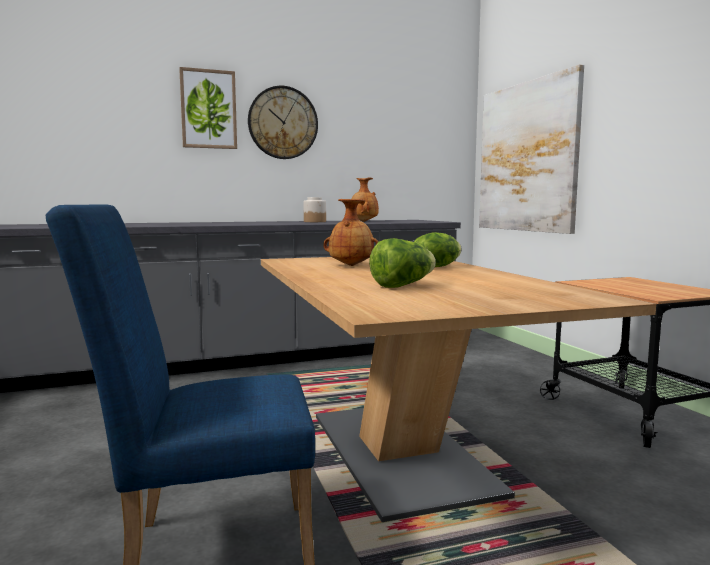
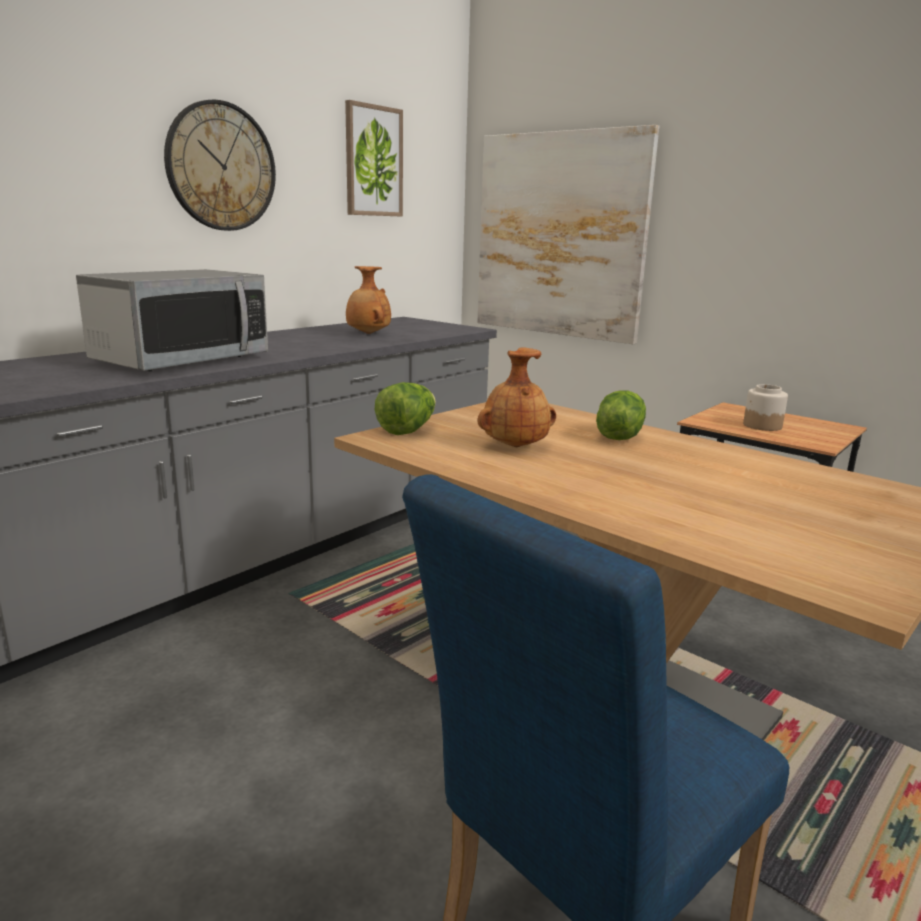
camera: 30 degrees left, 10 degrees up
(208, 109) = (94, 137): picture -> picture (373, 161)
(224, 223) = (181, 360): none -> microwave
(315, 222) = (302, 339): jar -> jar (762, 426)
(402, 286) = (708, 503): lettuce -> lettuce (407, 430)

